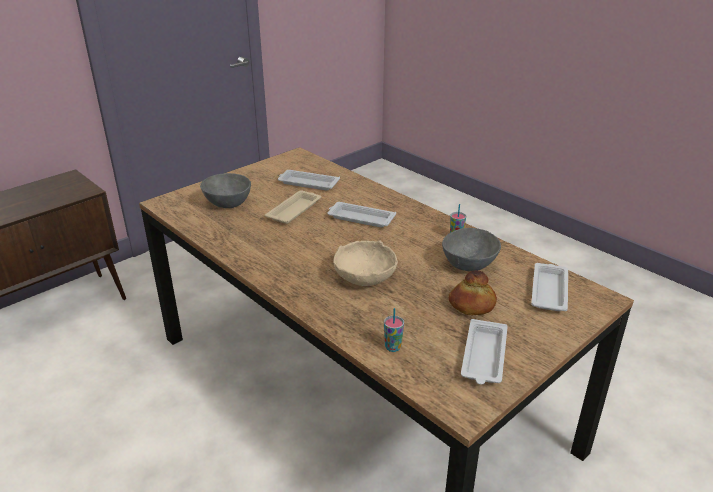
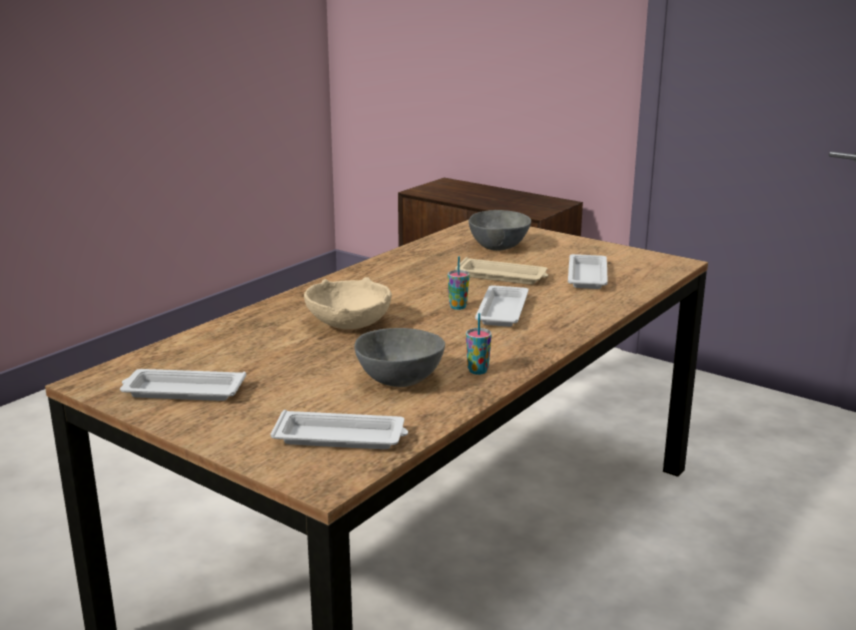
camera: 80 degrees right, 10 degrees down
(392, 347) = (205, 344): cup -> cup (458, 307)
(471, 305) = (295, 383): bread -> none

